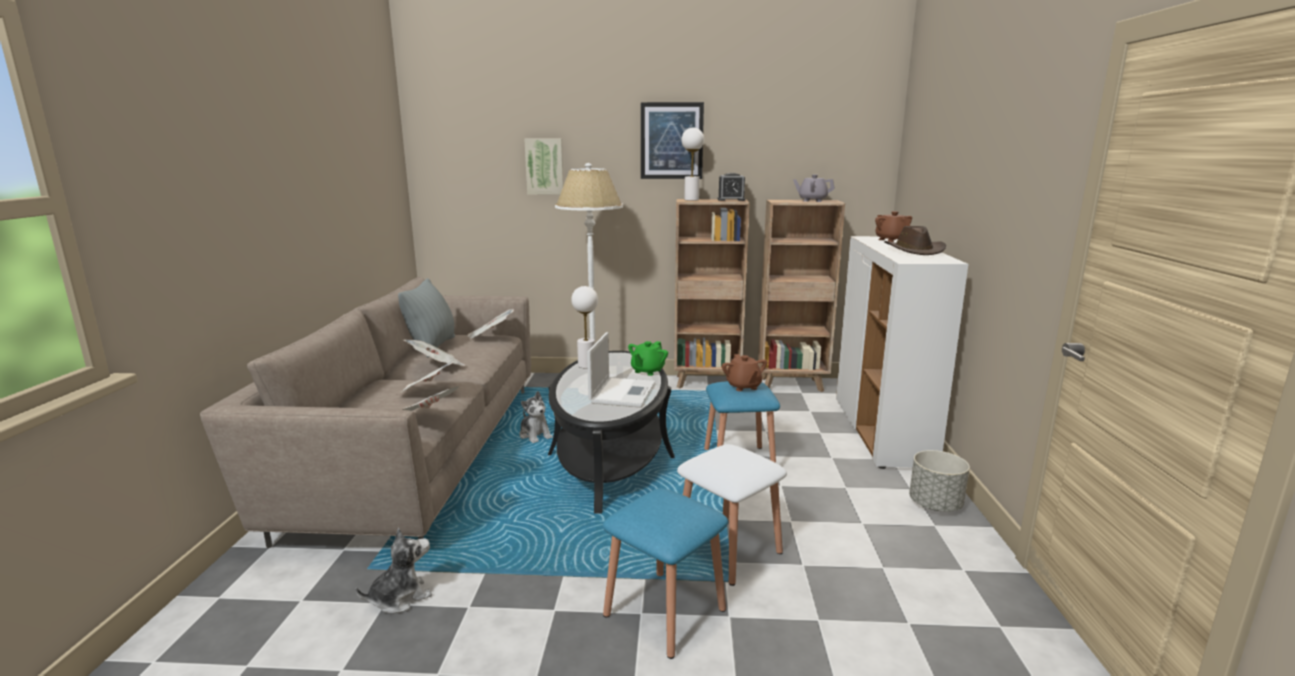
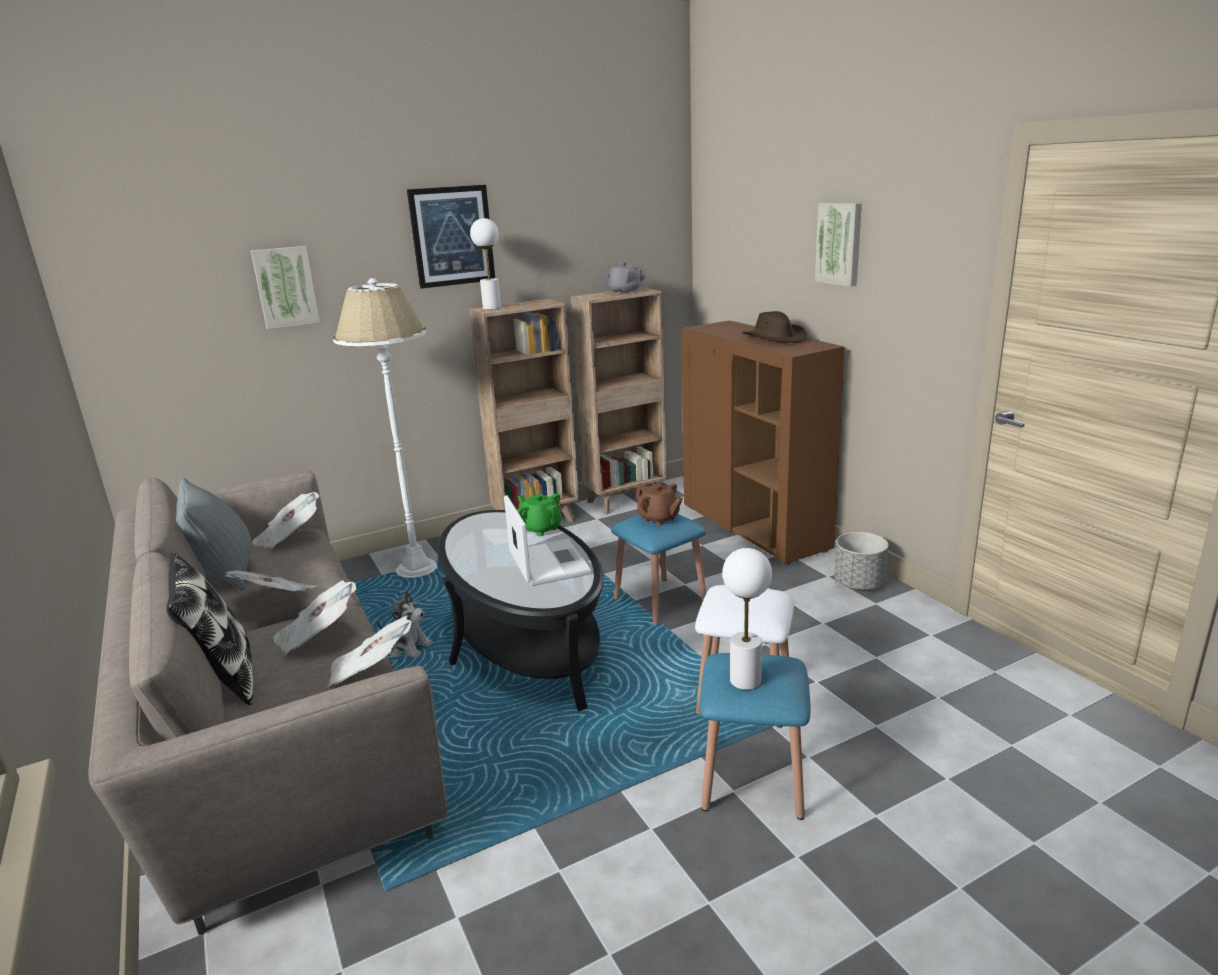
camera: 30 degrees left, 5 degrees up
(358, 398) = (224, 677): none -> pillow
(400, 598) = (468, 901): plush toy -> none
(586, 365) = (462, 541): white table lamp -> white table lamp (745, 680)
(647, 371) = (541, 528): green teapot -> green teapot turned 135 degrees clockwise
(731, 200) = (536, 302): alarm clock -> none
(882, 433) = (755, 528): white cabinet -> brown cabinet
(891, 240) = (729, 327): brown teapot -> none
(982, 162) = (840, 243): none -> picture

